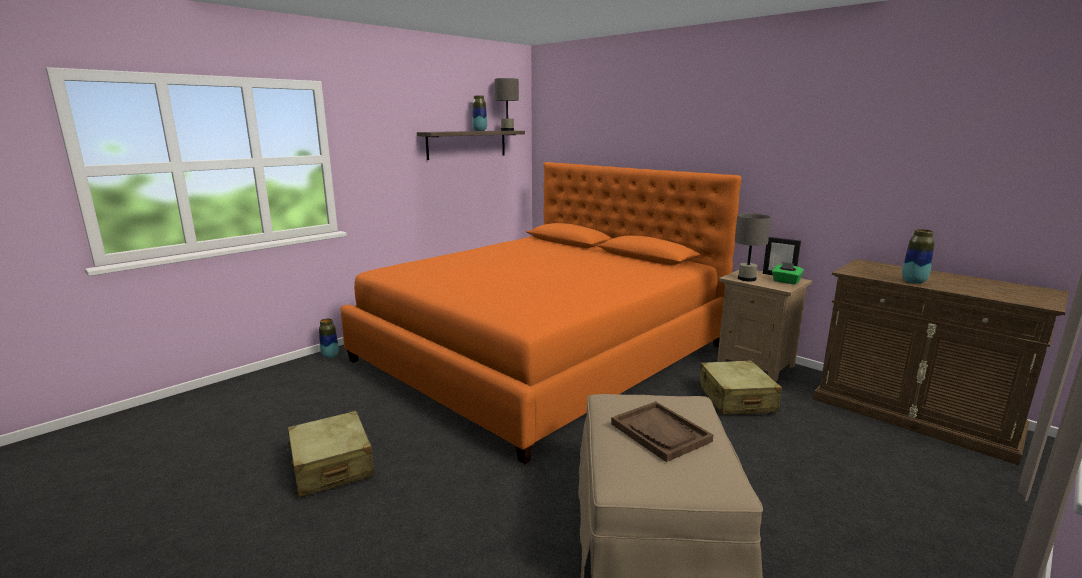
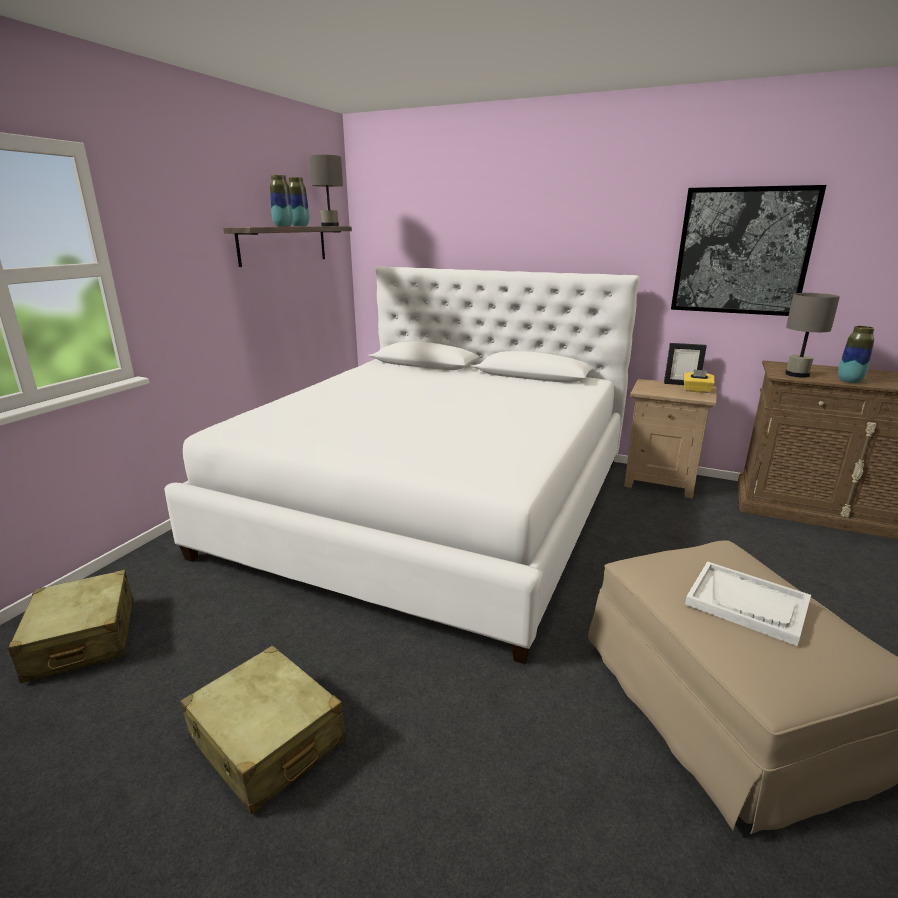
camera: 20 degrees left, 5 degrees up
(330, 356) = (150, 558): vase -> vase (283, 226)
(542, 353) = (433, 504): orange bed -> white bed
(660, 432) = (747, 603): brown tray -> white tray
(736, 399) = (675, 525): beige suitcase -> beige suitcase (82, 639)
(747, 279) = (658, 391): grey table lamp -> grey table lamp (797, 374)
(786, 281) = (696, 390): green tissue box -> yellow tissue box
(834, 157) = (742, 251): none -> picture

